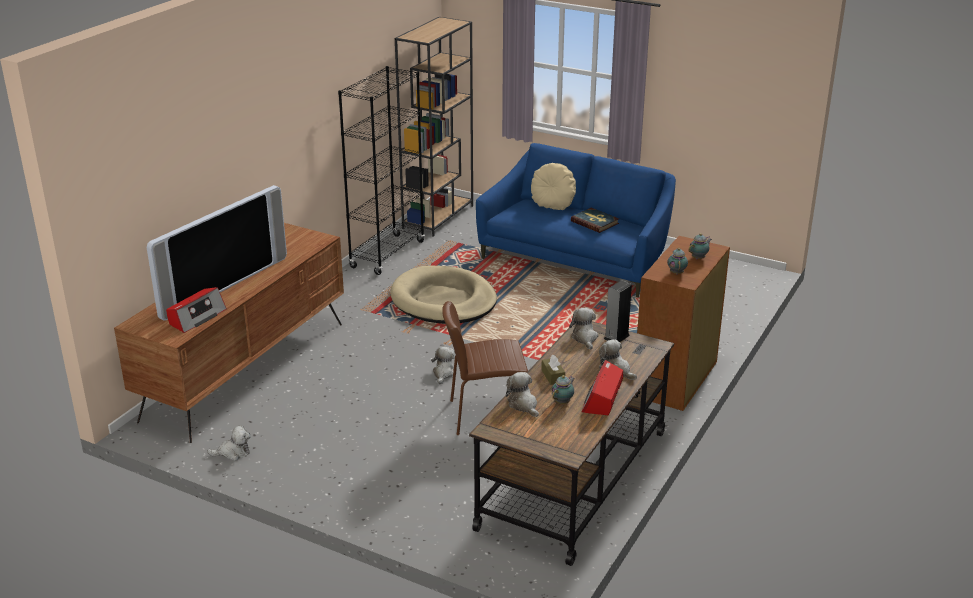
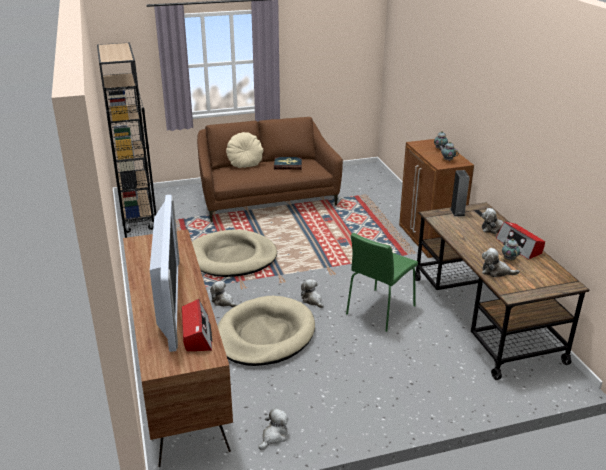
camera: 45 degrees left, 0 degrees up
(355, 379) = (265, 335): none -> beige dog bed
(485, 415) = (379, 311): brown chair -> green chair
(553, 376) = (475, 248): brown tissue box -> none
(577, 258) = (266, 198): blue sofa -> brown sofa
(585, 338) = (445, 220): plush toy -> plush toy (223, 302)

